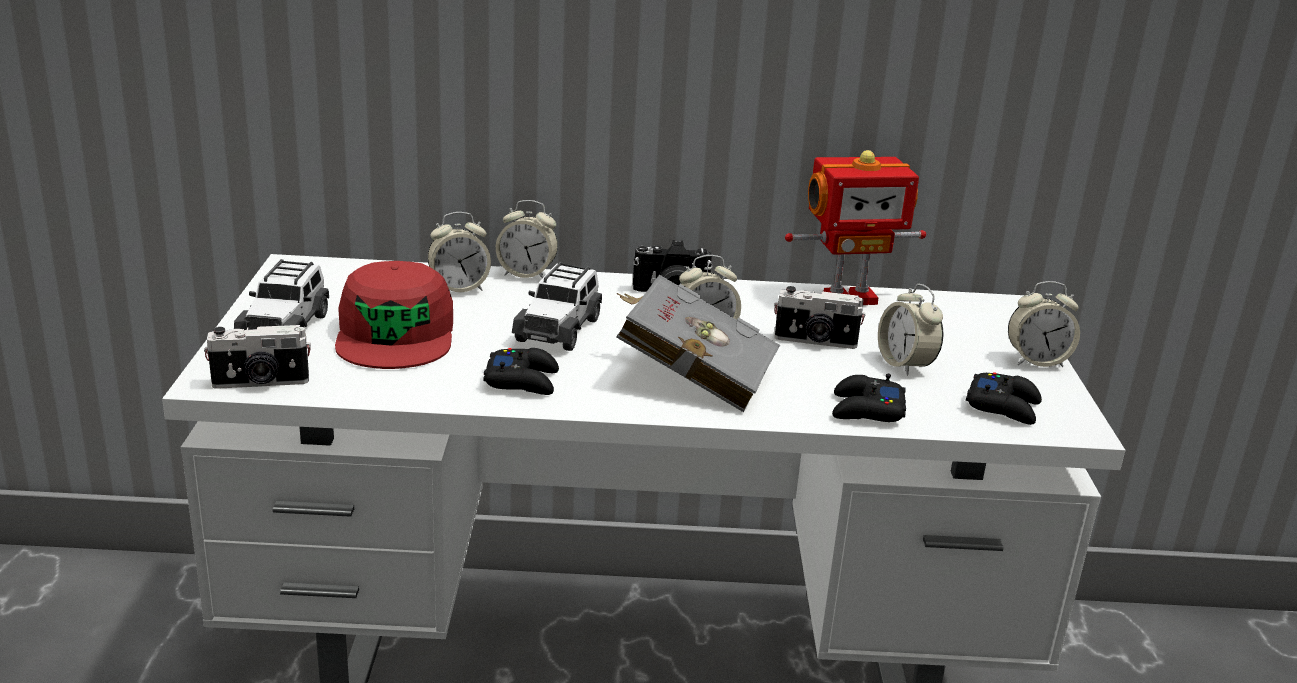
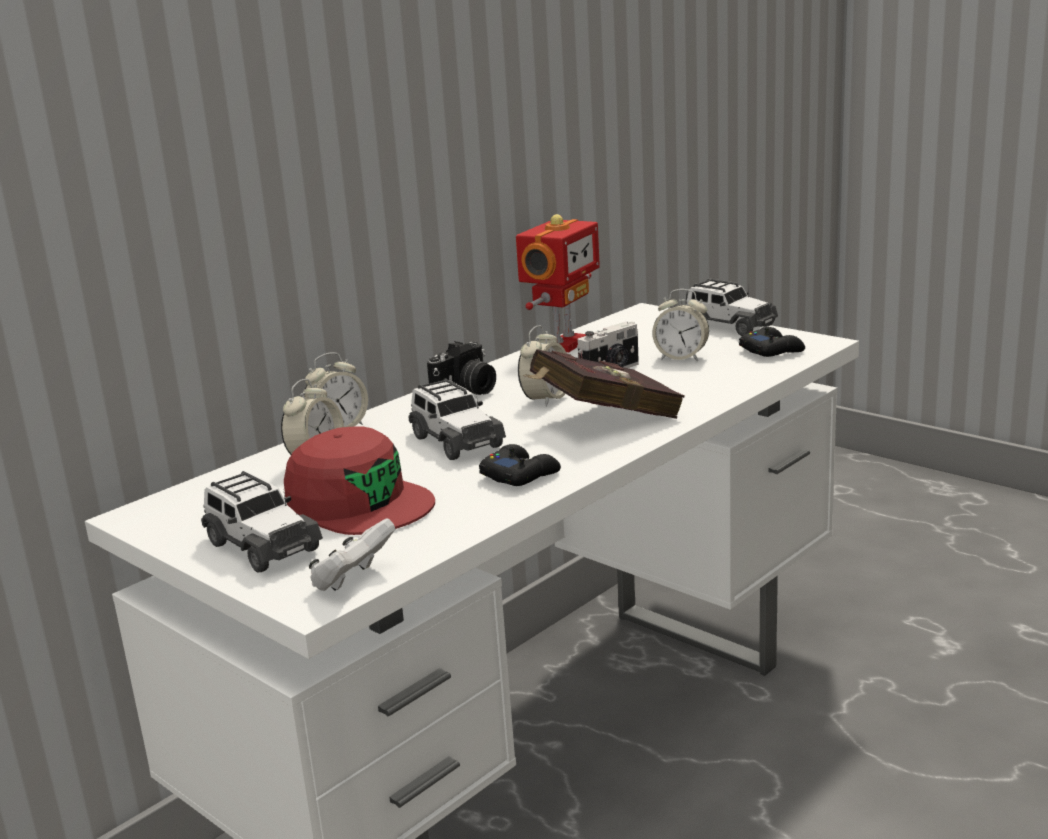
camera: 45 degrees left, 5 degrees down
(261, 383) = (353, 580): camera -> white game controller
(690, 376) = (601, 419): grey book -> red book
(866, 410) = (724, 385): black game controller -> none
(1036, 361) = (728, 326): alarm clock -> toy car

